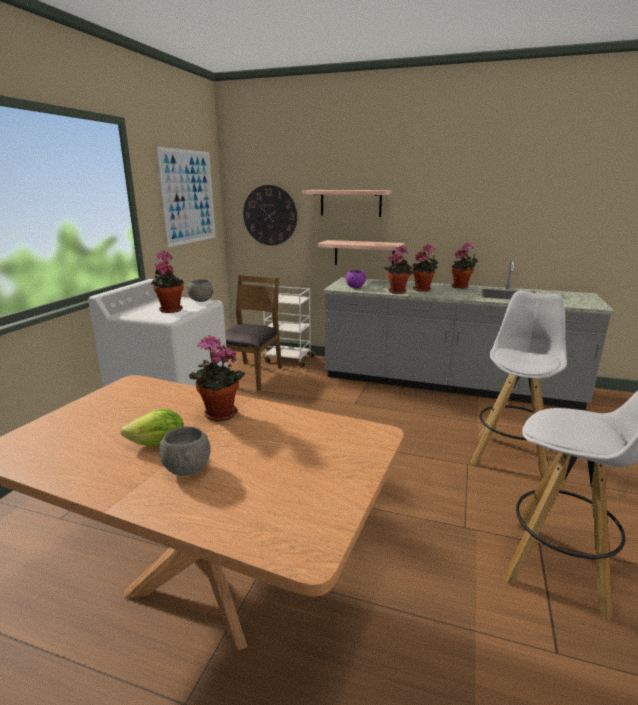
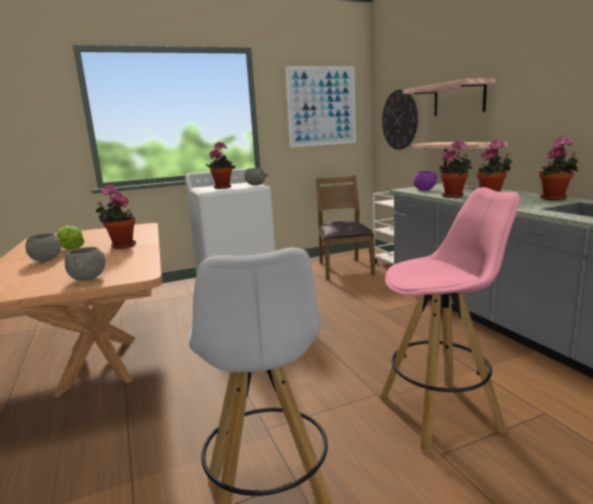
camera: 50 degrees right, 5 degrees down
(250, 375) = (344, 268): brown chair -> brown chair turned 75 degrees counterclockwise
(343, 460) = (87, 278): none -> grey bowl
(510, 456) = (441, 412): white stool -> pink stool

